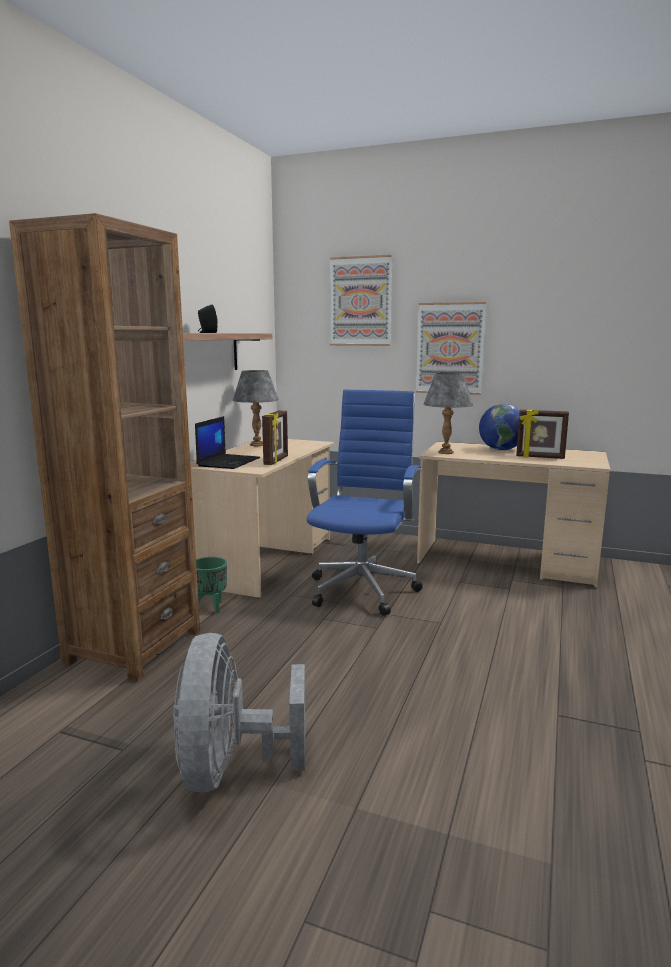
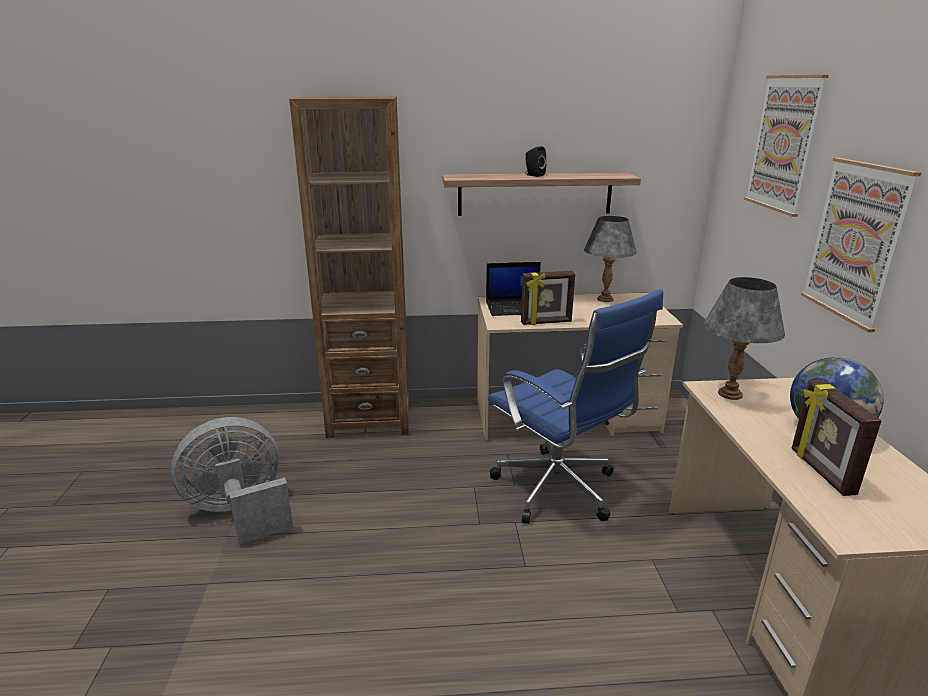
camera: 65 degrees right, 10 degrees up
(211, 607) = (449, 425): green planter -> none
(363, 589) = (560, 491): blue office chair -> blue office chair turned 60 degrees clockwise

